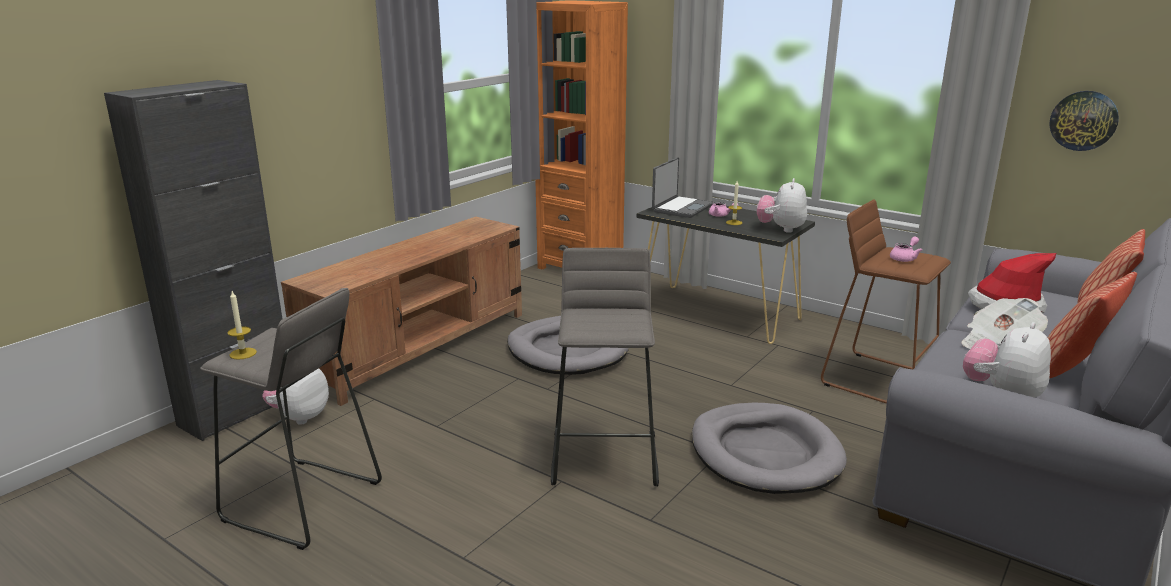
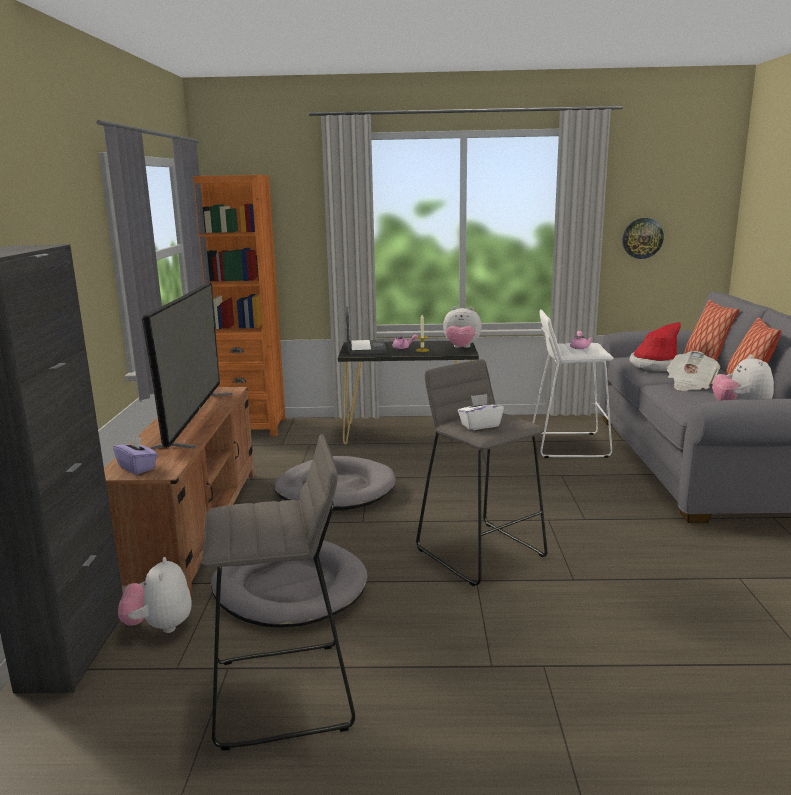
camera: 35 degrees left, 5 degrees down
(243, 353) = (237, 534): candle -> none
(321, 280) = (137, 468): none -> purple tissue box
(427, 248) = (195, 419): none -> television
(591, 320) = (480, 425): none -> white tissue box
(765, 453) = (575, 510): grey dog bed -> grey dog bed (290, 588)
(781, 229) = (461, 348): plush toy -> plush toy turned 60 degrees counterclockwise
(878, 379) = (569, 445): brown stool -> white stool

